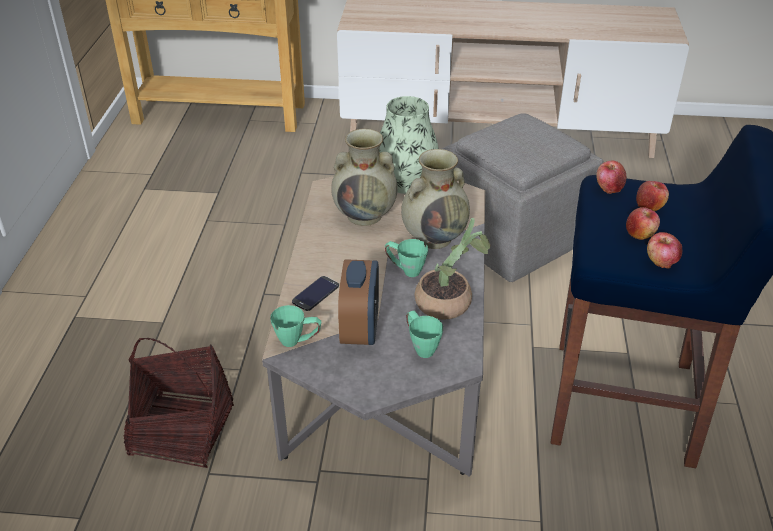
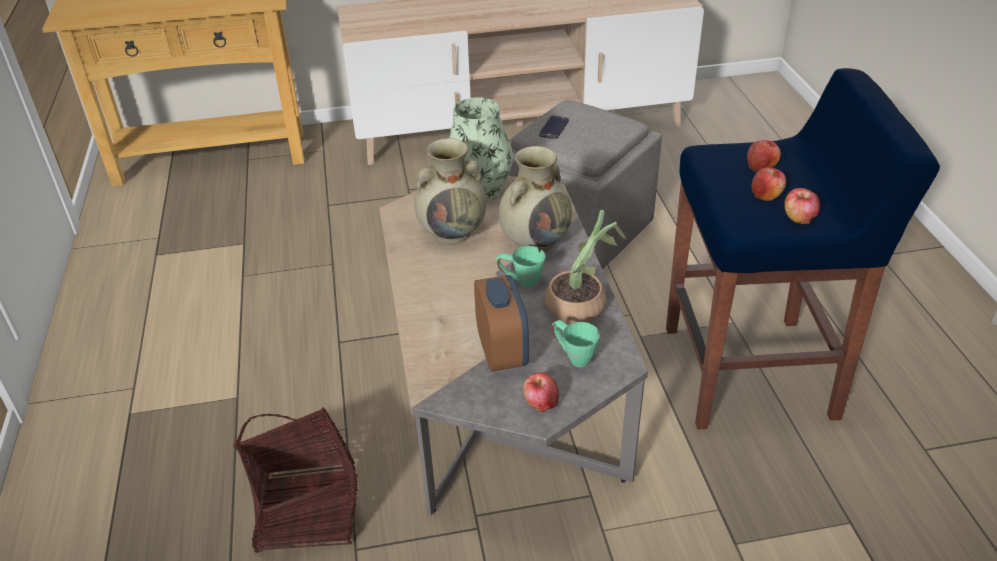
camera: 15 degrees left, 0 degrees up
(297, 341) = (441, 379): green mug -> none
(315, 294) = (437, 325): phone -> phone (554, 127)
(609, 187) = (713, 155): apple -> apple (541, 402)

